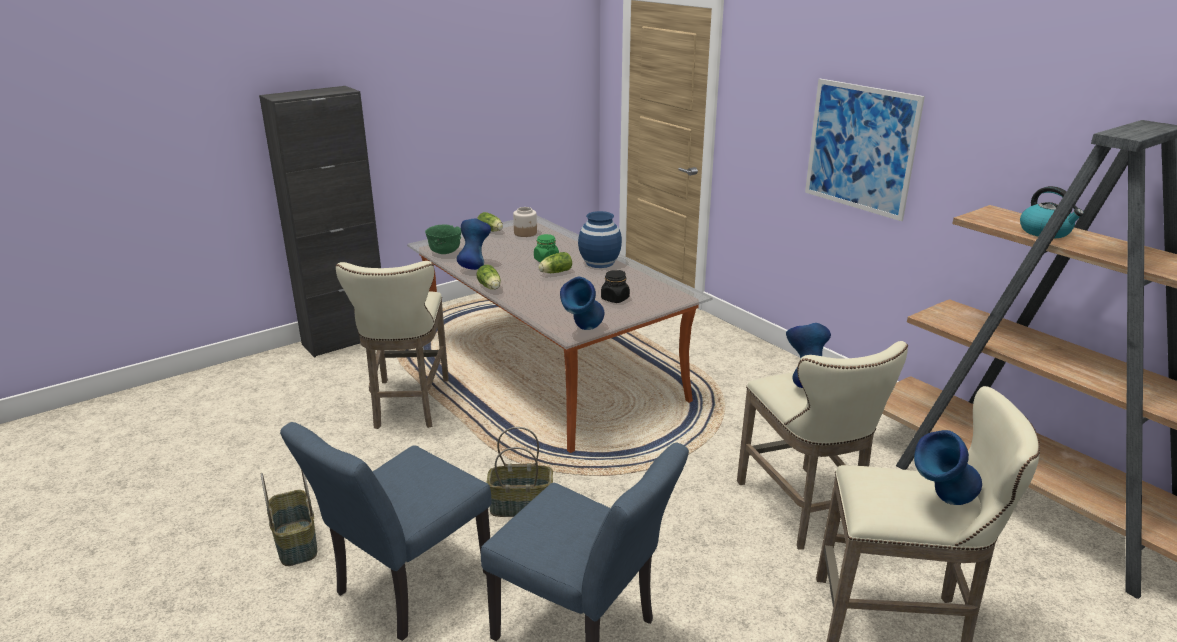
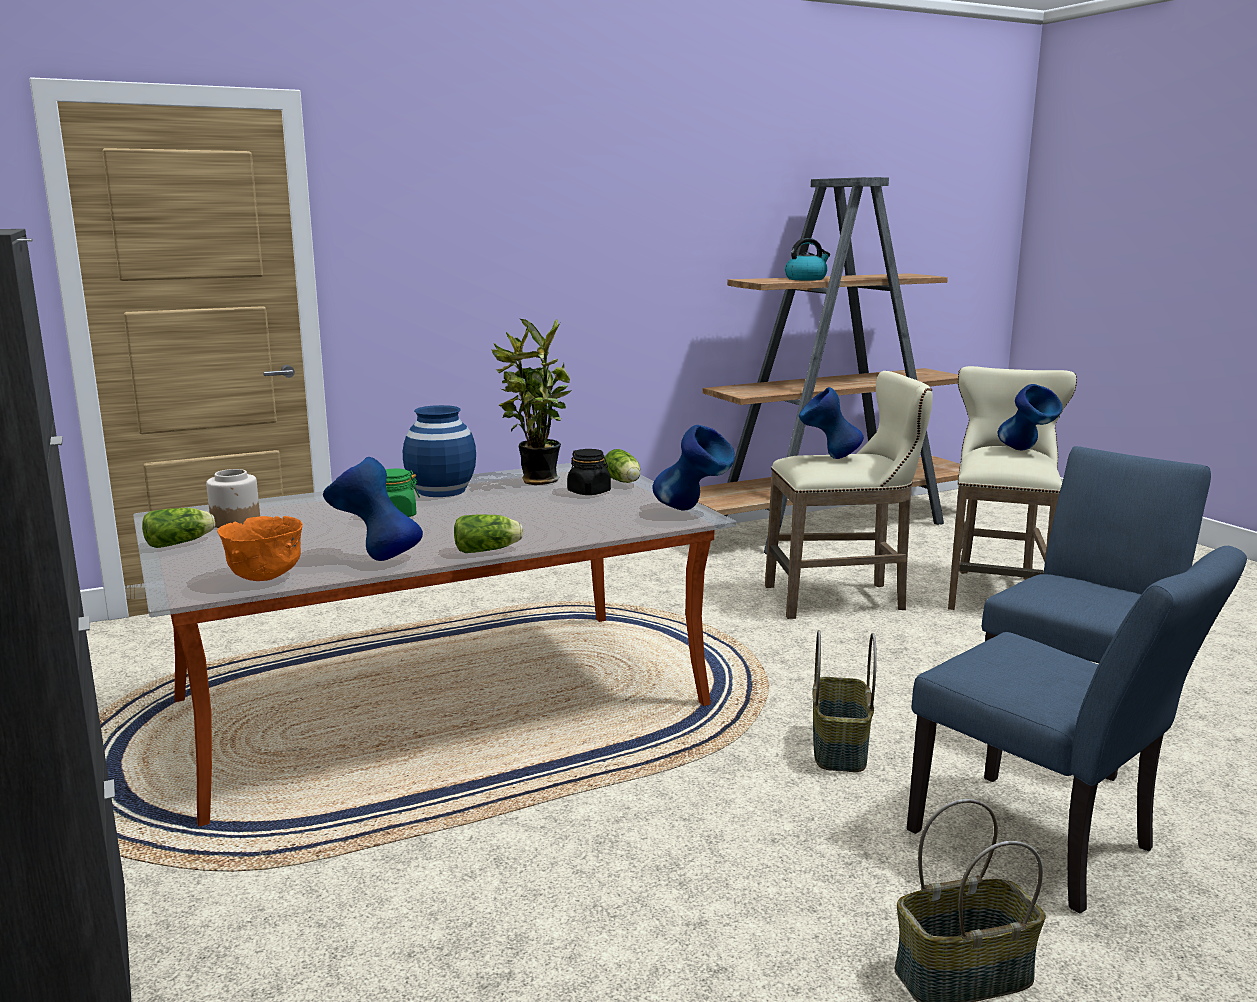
camera: 80 degrees left, 10 degrees down
(408, 406) = (499, 851): beige stool -> none
(445, 253) = (265, 577): green bowl -> orange bowl
(554, 272) = (457, 513): lettuce -> lettuce (623, 482)
(634, 282) = (536, 481): none -> potted plant
(860, 148) = (562, 264): picture -> none

